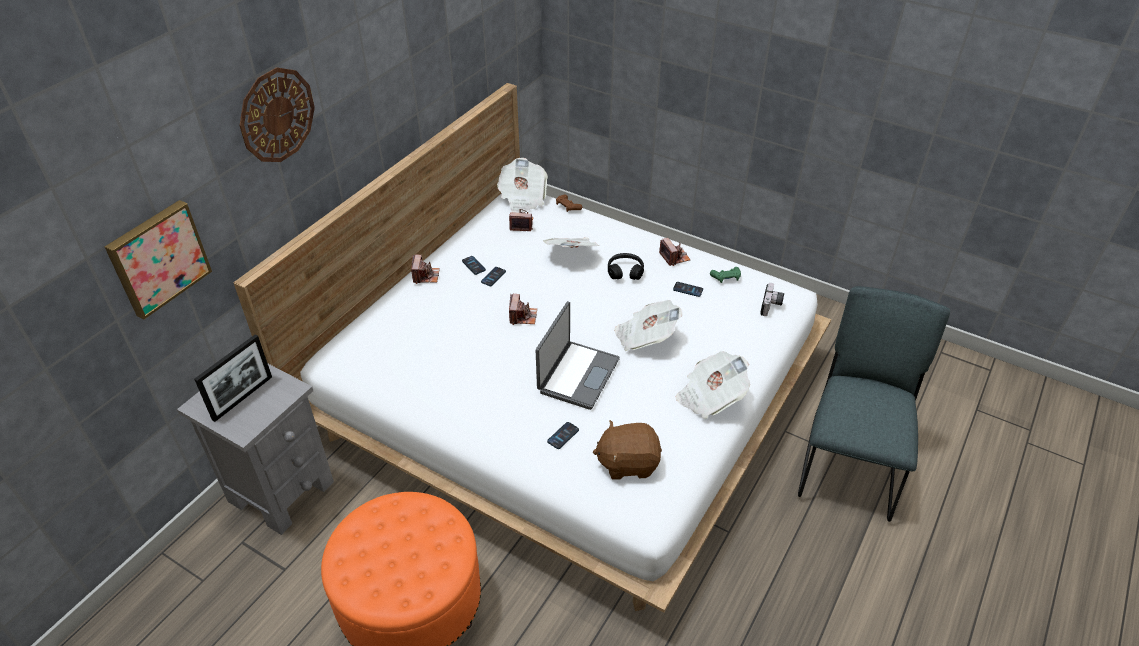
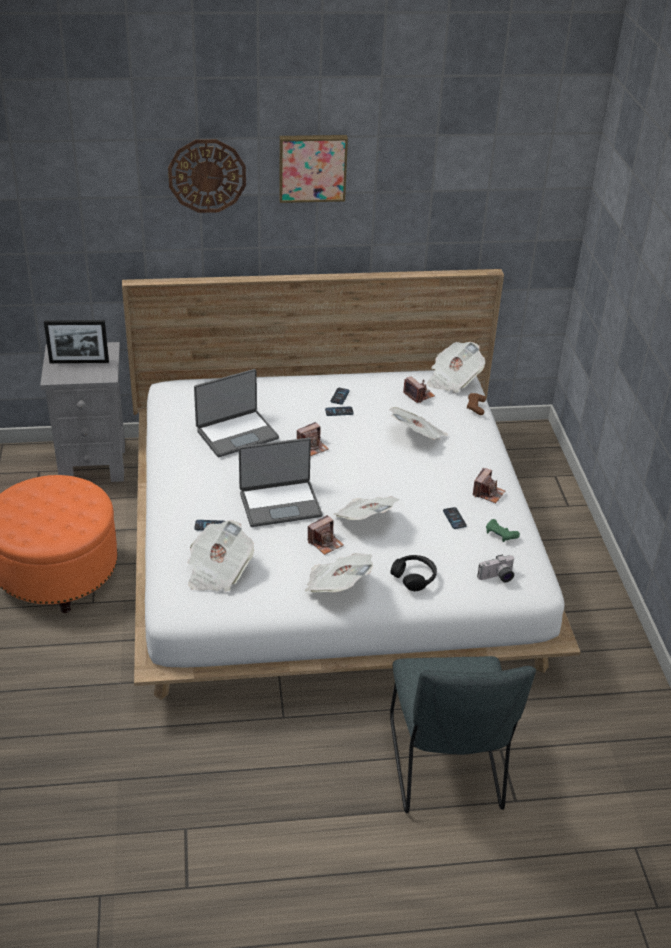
camera: 50 degrees right, 5 degrees down
(158, 258) = (69, 227): picture -> picture (312, 167)
(425, 276) = (300, 381): camera -> camera (325, 543)
(454, 352) = (236, 434): none -> laptop
(625, 271) = (432, 474): black headphones -> black headphones (414, 577)
(628, 462) = (218, 571): brown plush toy -> newspaper
(849, 464) = (446, 769): grey chair -> grey chair turned 105 degrees clockwise

